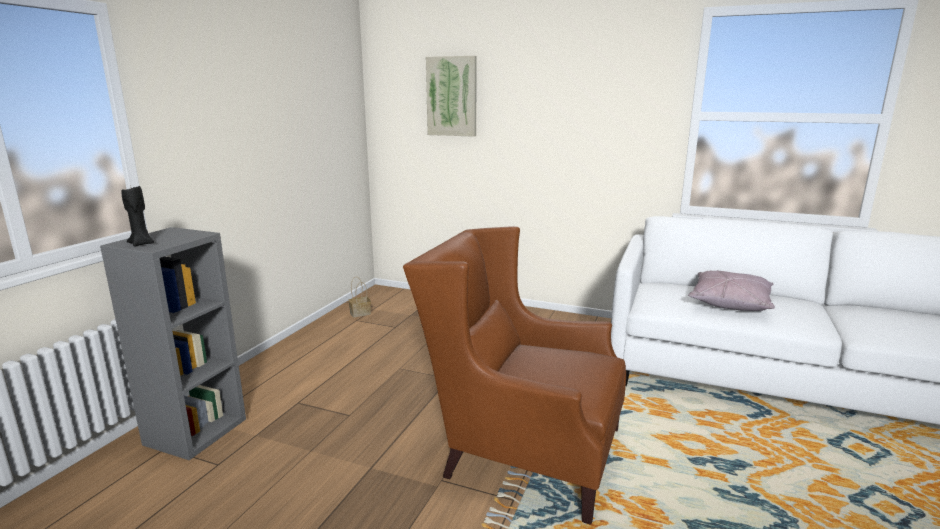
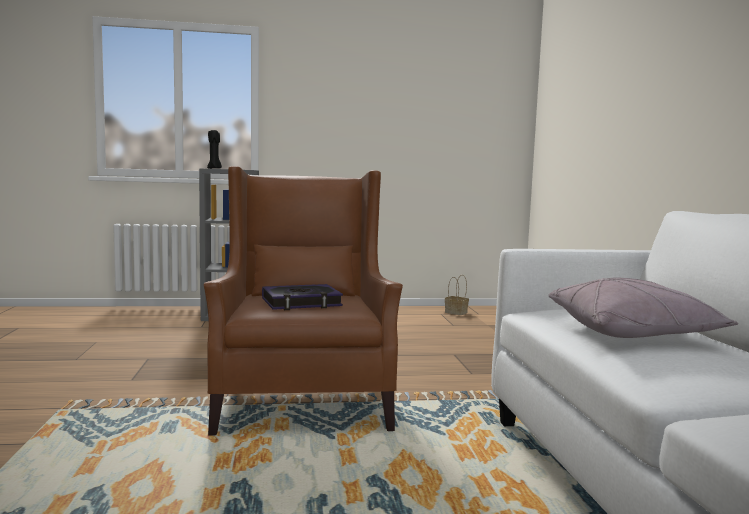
camera: 60 degrees right, 10 degrees down
(452, 96) = (584, 86): picture -> none
(566, 371) = (301, 303): none -> book

